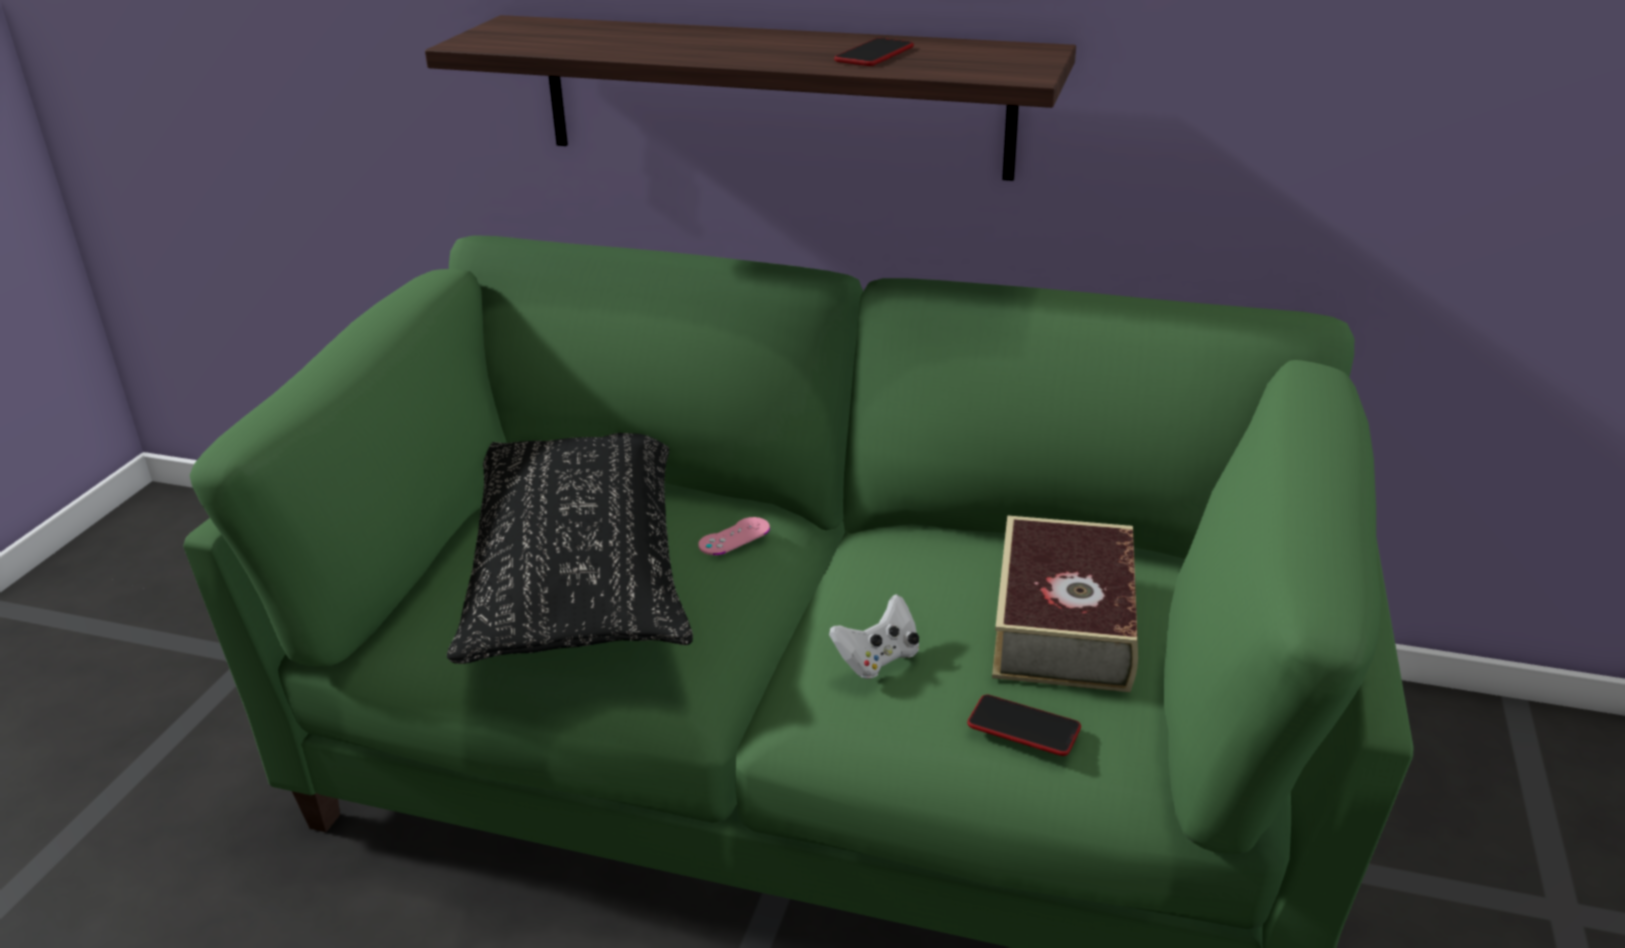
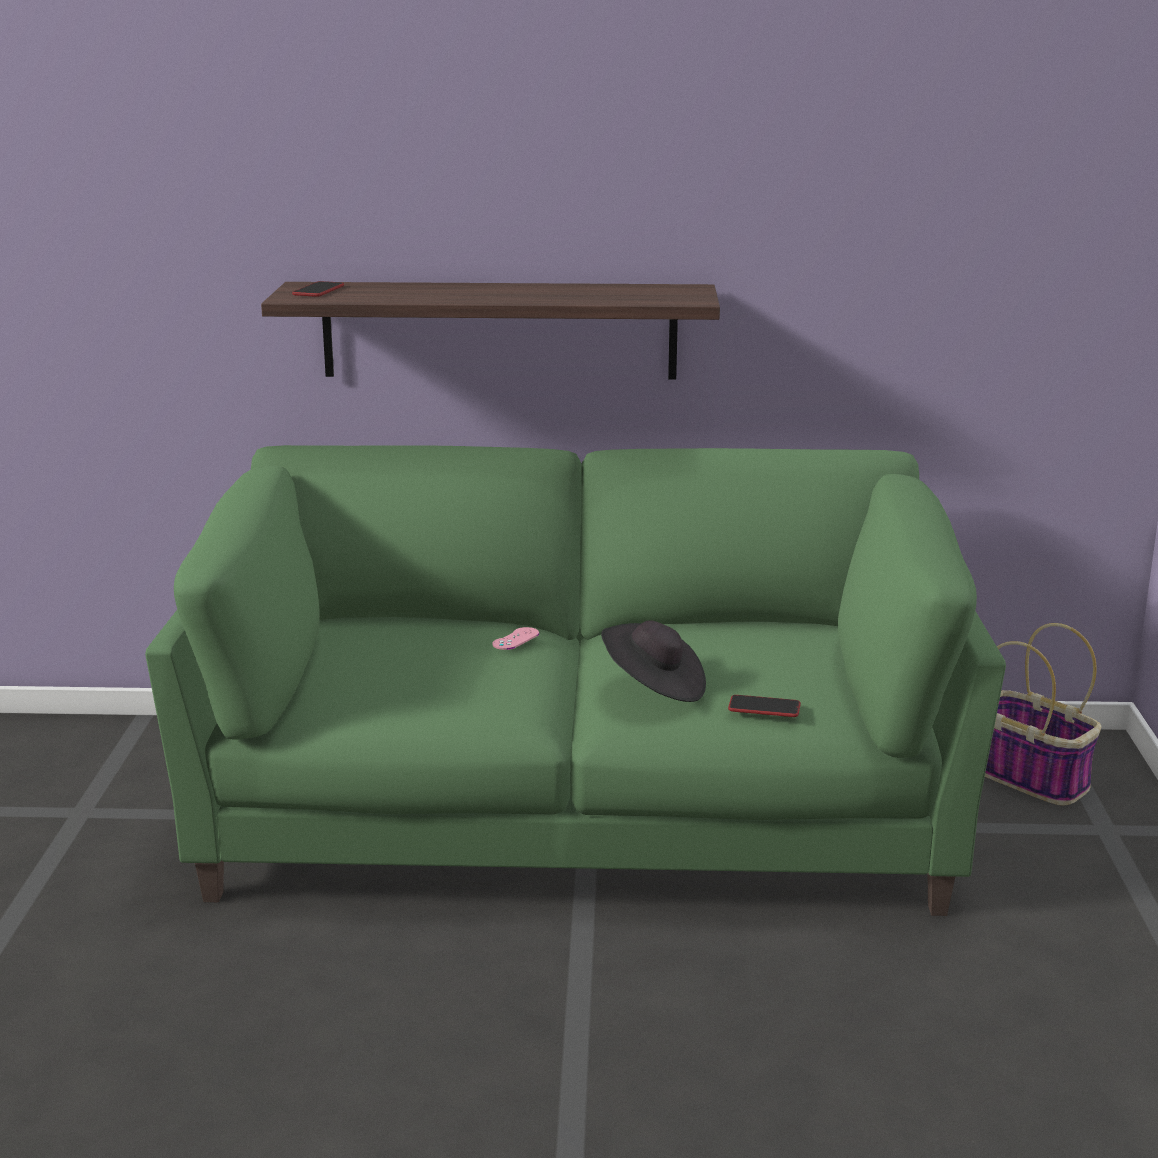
camera: 15 degrees left, 10 degrees down
(580, 573) = (417, 667): black pillow -> none
(874, 54) = (587, 294): phone -> phone (318, 290)
(878, 659) = (654, 687): white game controller -> black hat
(1064, 623) = (767, 658): book -> none
(1466, 789) = (1031, 778): none -> basket

